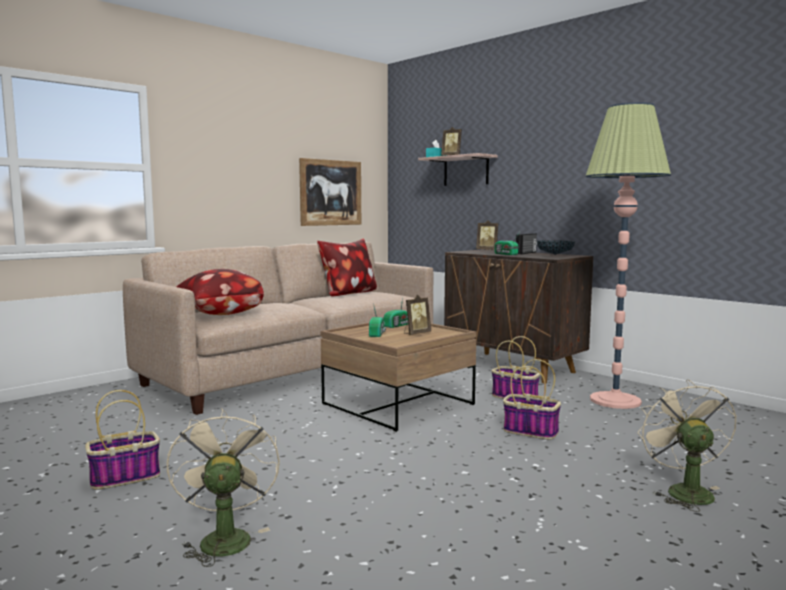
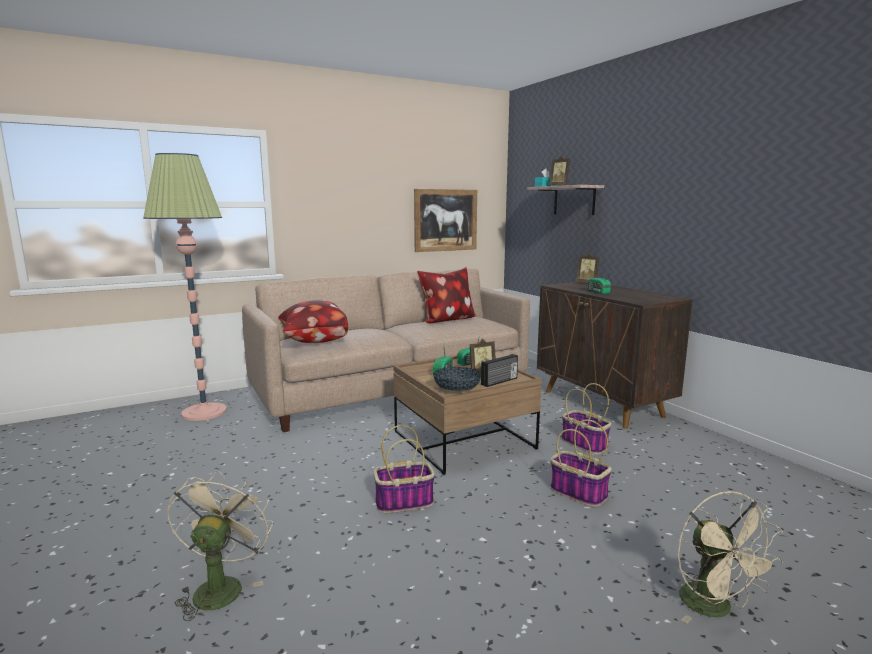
camera: 15 degrees right, 5 degrees up
(126, 477) = (187, 498): basket -> basket (404, 502)
(526, 253) = (622, 290): radio -> radio (500, 381)
(555, 254) = (651, 294): bowl -> bowl (457, 390)
(615, 400) = (693, 461): floor lamp -> floor lamp (204, 412)
(683, 491) = (715, 608): beige fan -> beige fan turned 150 degrees clockwise

